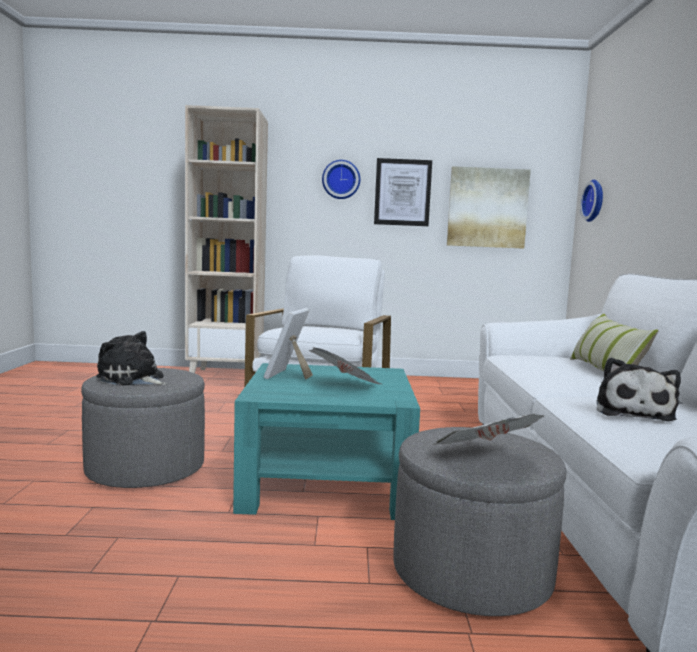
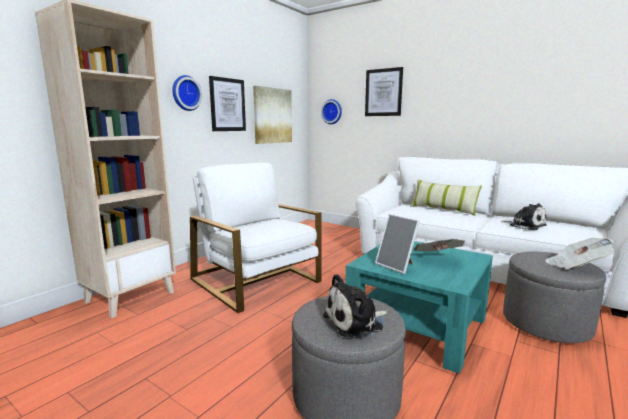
camera: 55 degrees left, 5 degrees up
(645, 159) = (383, 92): none -> picture

